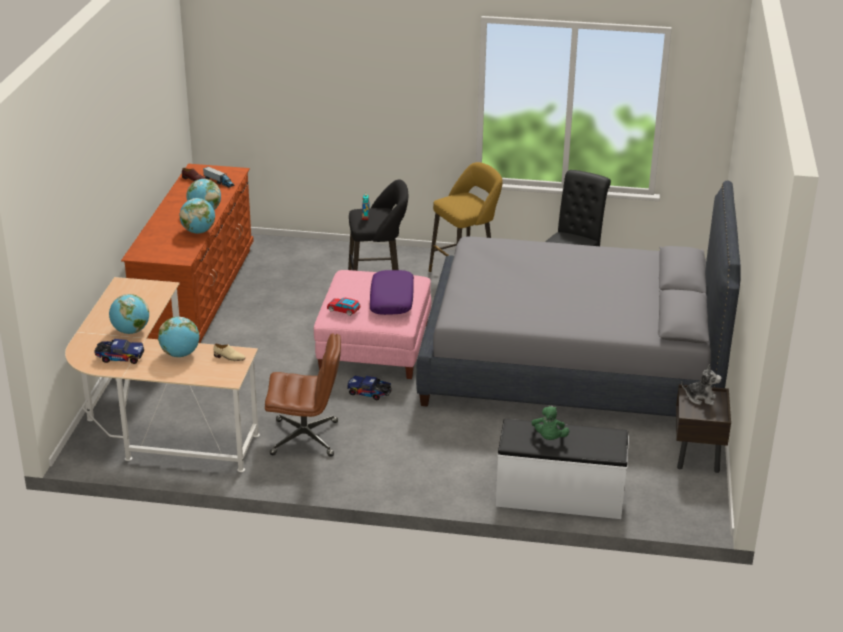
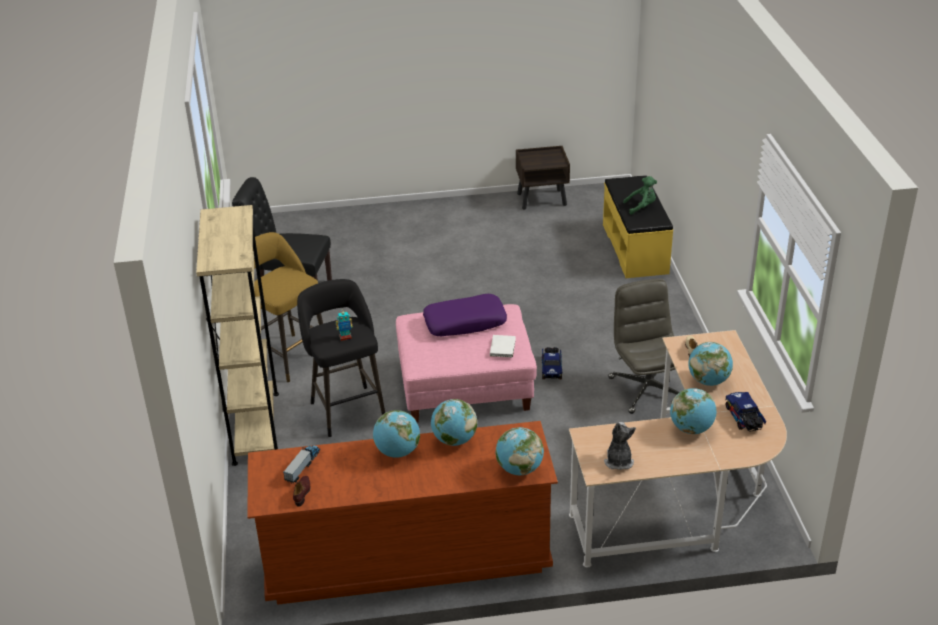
camera: 105 degrees left, 5 degrees up
(146, 249) = (519, 469): none -> globe
(305, 438) = (646, 389): brown office chair -> grey office chair
(343, 310) = (503, 347): toy car -> white book
(379, 254) = (256, 427): none -> beige bookcase
(559, 496) = (635, 248): white bench -> yellow bench
(572, 364) = (440, 267): grey bed -> none
(700, 398) = (533, 160): plush toy -> plush toy (618, 461)

